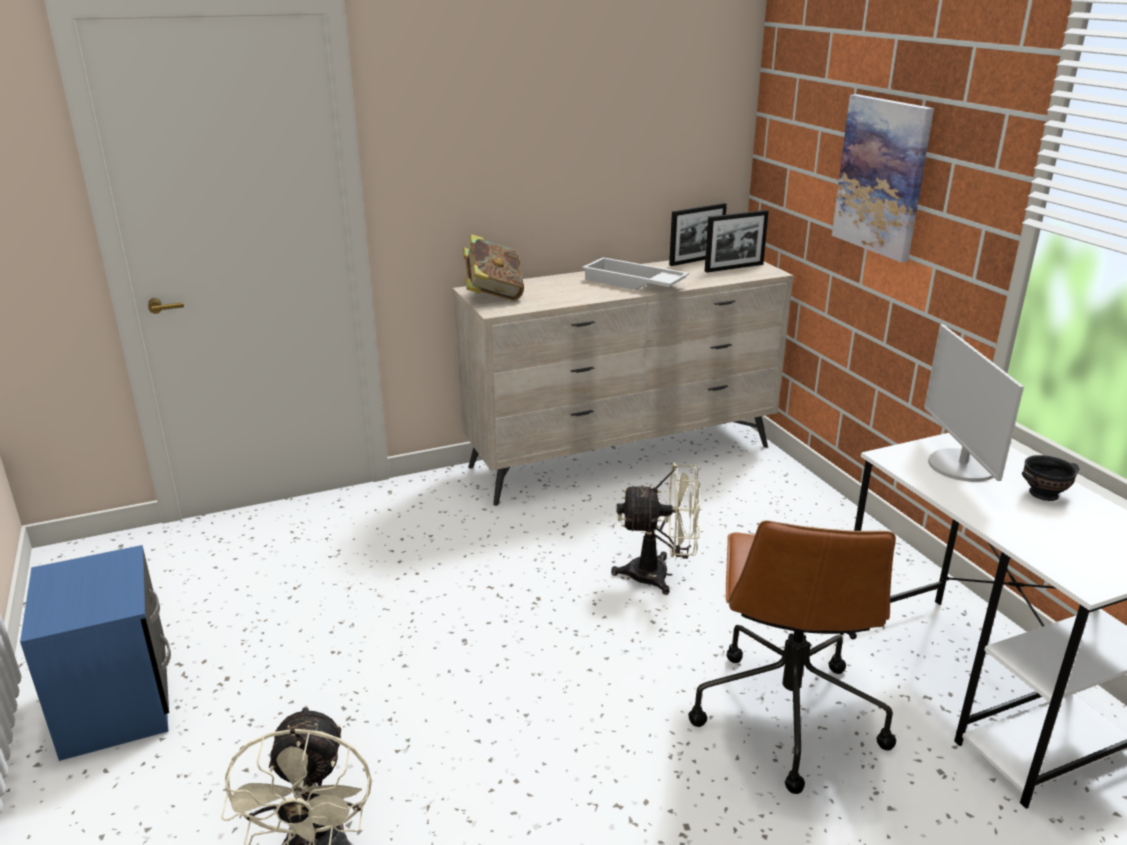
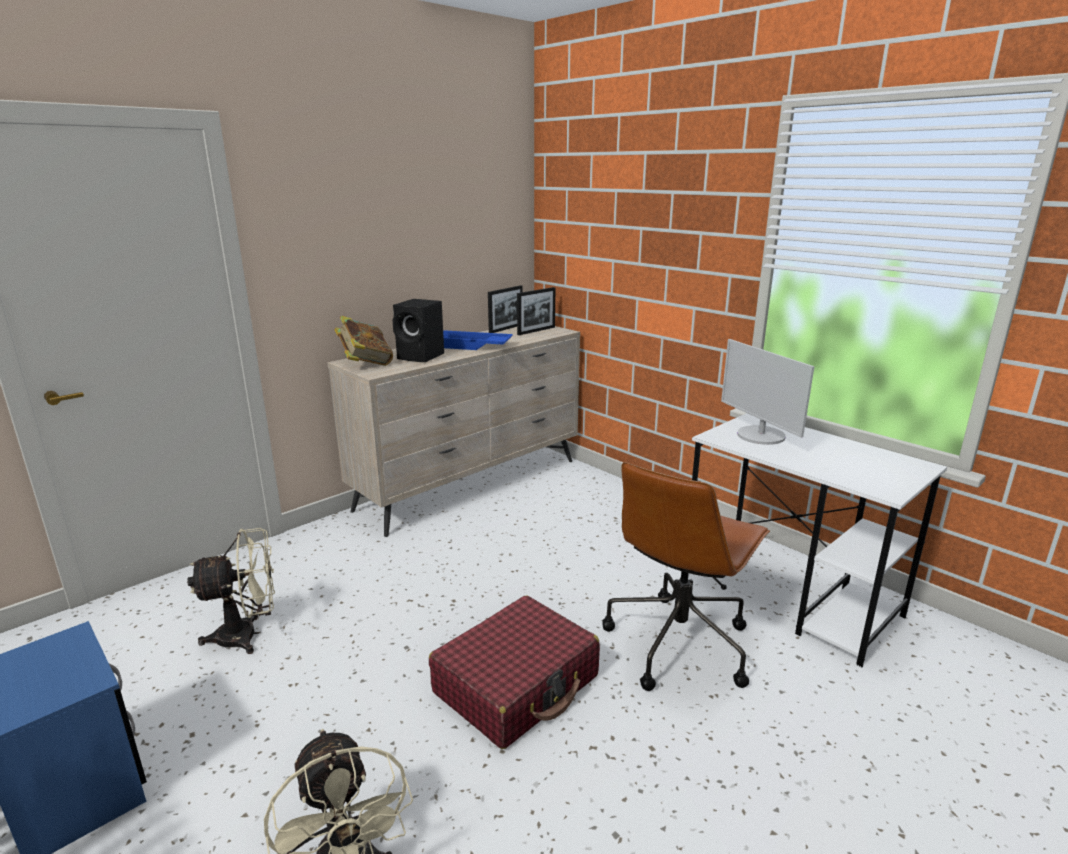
camera: 20 degrees left, 5 degrees down
(564, 292) = (422, 357): none -> black speaker
(565, 713) = (517, 684): none -> red suitcase
(633, 283) = (470, 346): white tray -> blue tray
(659, 575) = (539, 563): beige fan -> beige fan (248, 635)
(786, 713) = (678, 642): brown office chair -> brown office chair turned 45 degrees clockwise
(882, 176) = (645, 251): picture -> none
(1045, 494) = (822, 444): black bowl -> none

